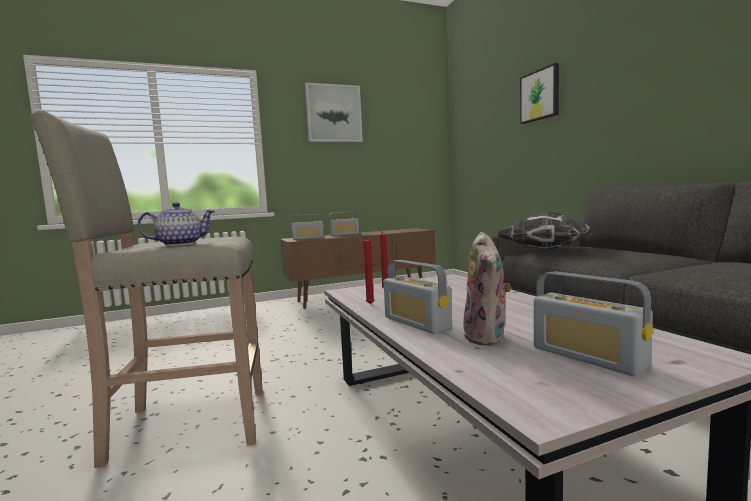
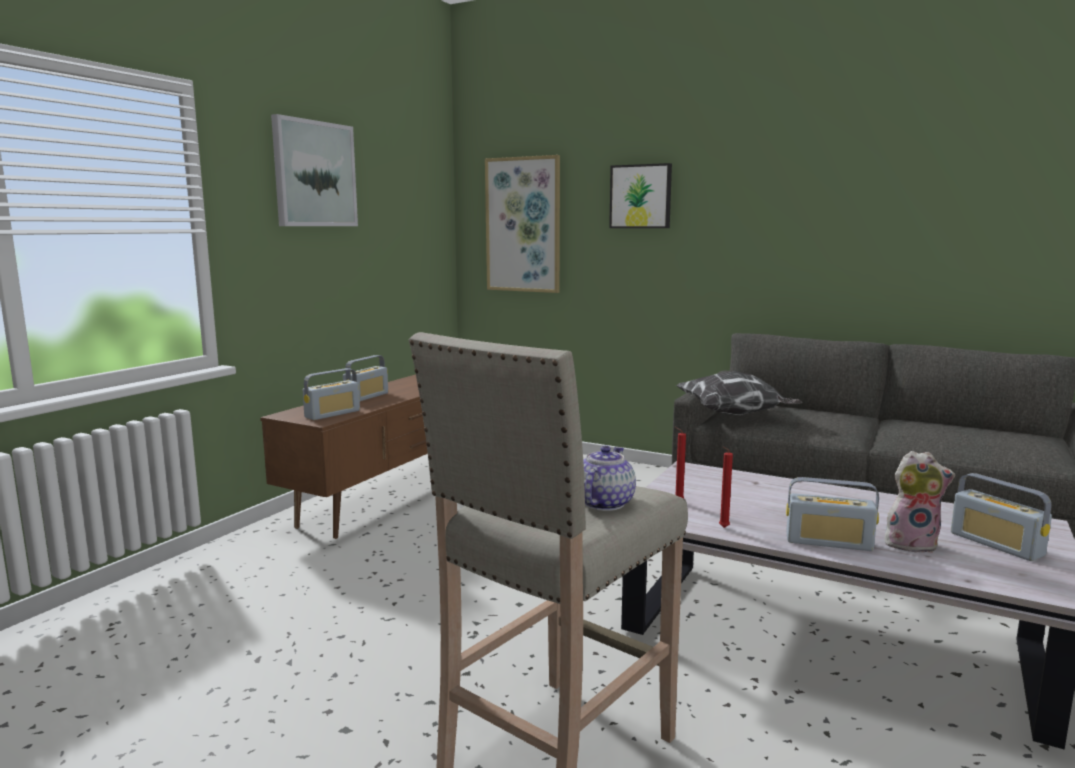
camera: 40 degrees left, 5 degrees up
(478, 134) = (523, 225): none -> picture
(488, 337) = (911, 543): plush toy -> plush toy turned 45 degrees counterclockwise
(587, 357) = (996, 544): radio -> radio turned 45 degrees clockwise

